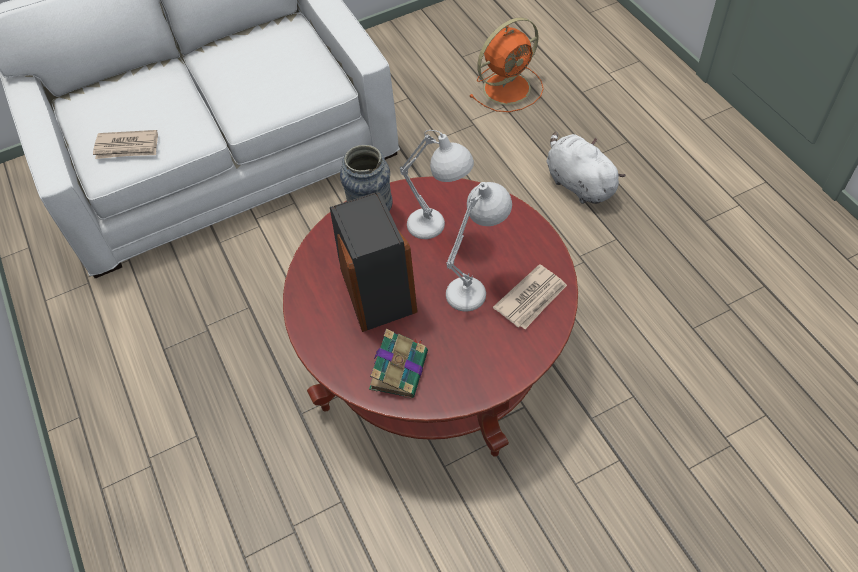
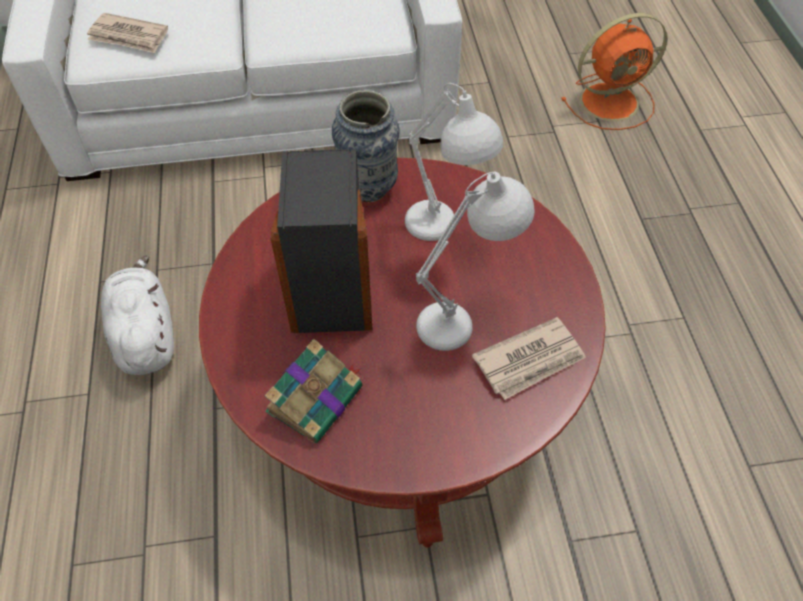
camera: 15 degrees right, 0 degrees up
(578, 183) = (657, 235): white plush toy -> white plush toy (145, 335)

